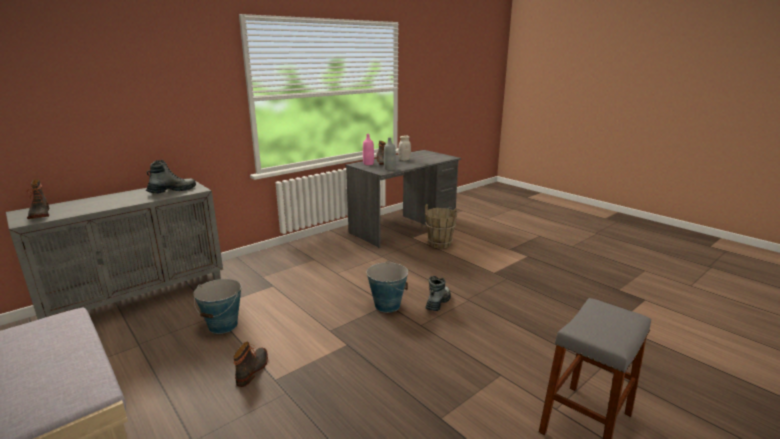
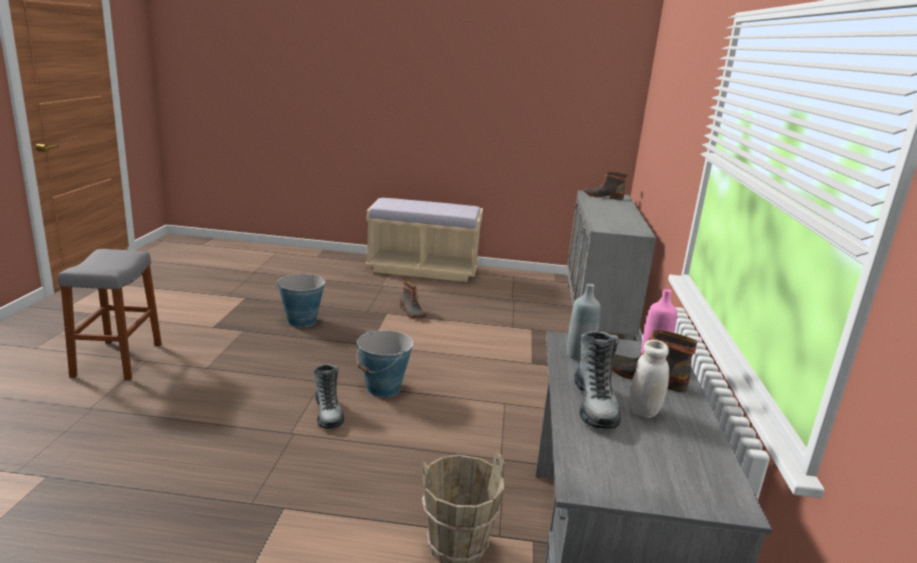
camera: 135 degrees right, 0 degrees up
(172, 191) = (613, 223): boot -> boot (594, 405)
(223, 325) = (490, 323): bucket -> bucket (301, 321)

